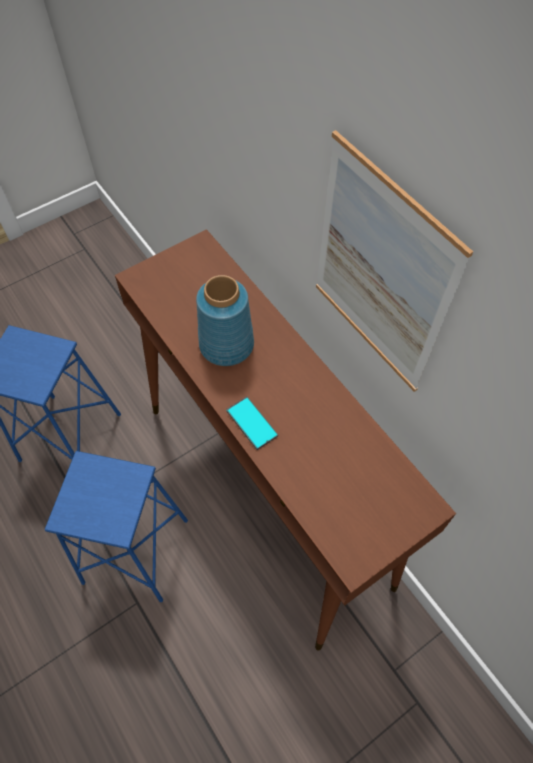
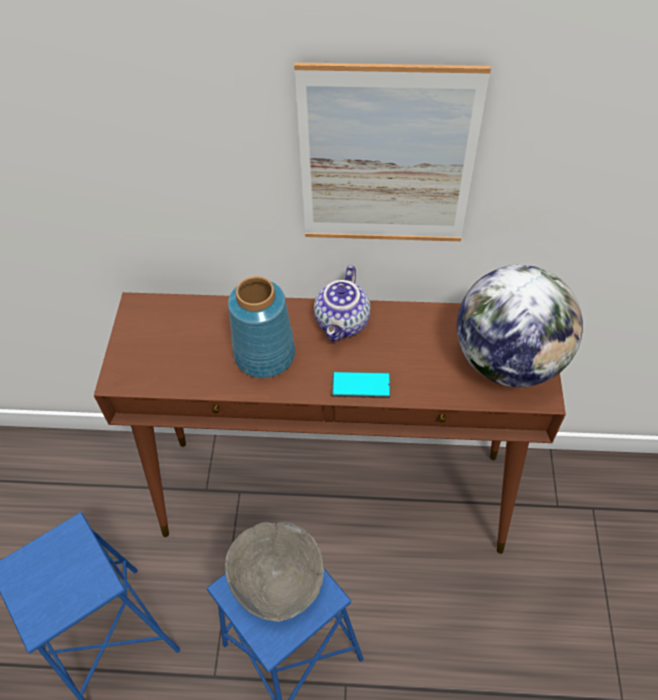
camera: 50 degrees left, 5 degrees down
(110, 487) = (275, 579): none -> grey bowl
(298, 374) = (343, 323): none -> teapot
(366, 513) = (508, 360): none -> globe

